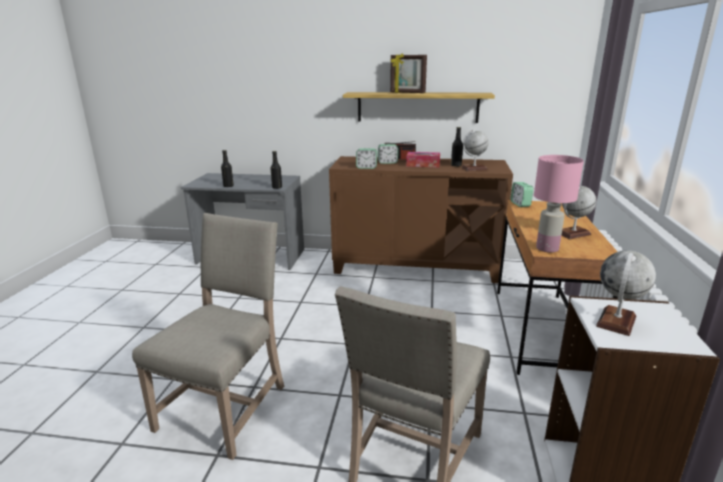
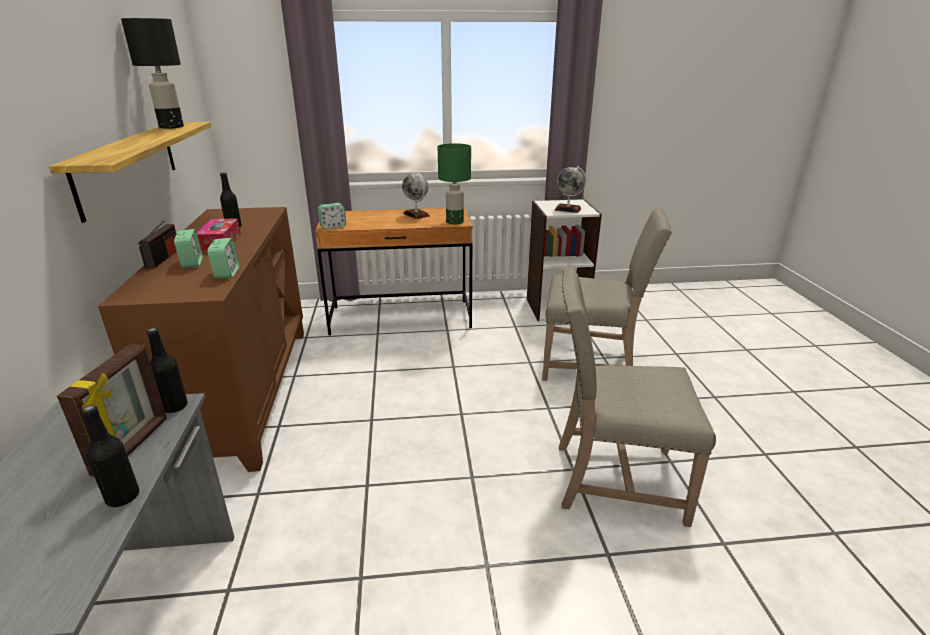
camera: 105 degrees left, 5 degrees up
(407, 93) = (138, 141): picture frame -> picture frame (133, 446)
(464, 93) = (172, 127): none -> black table lamp
(474, 168) = (255, 220): globe -> none
(547, 248) = (454, 222): pink table lamp -> green table lamp

